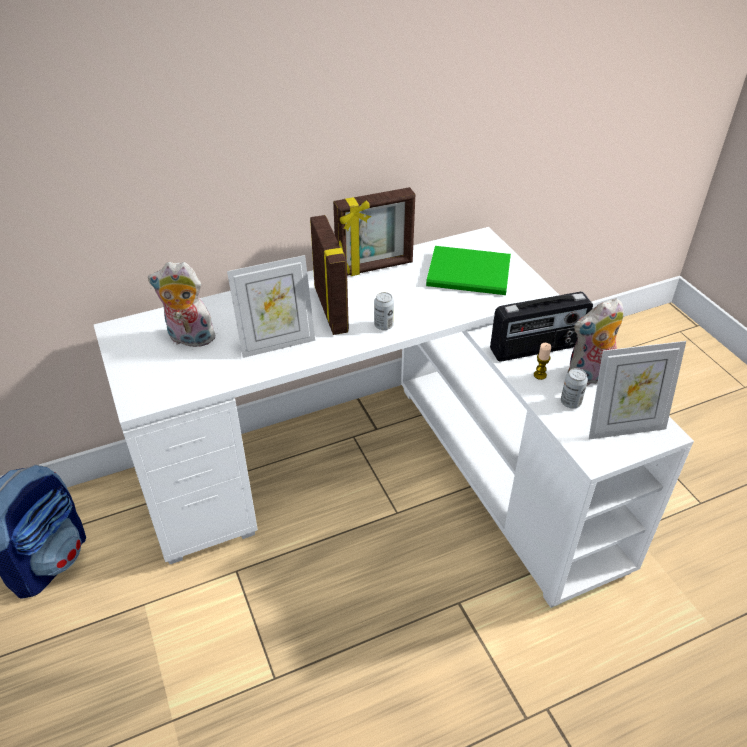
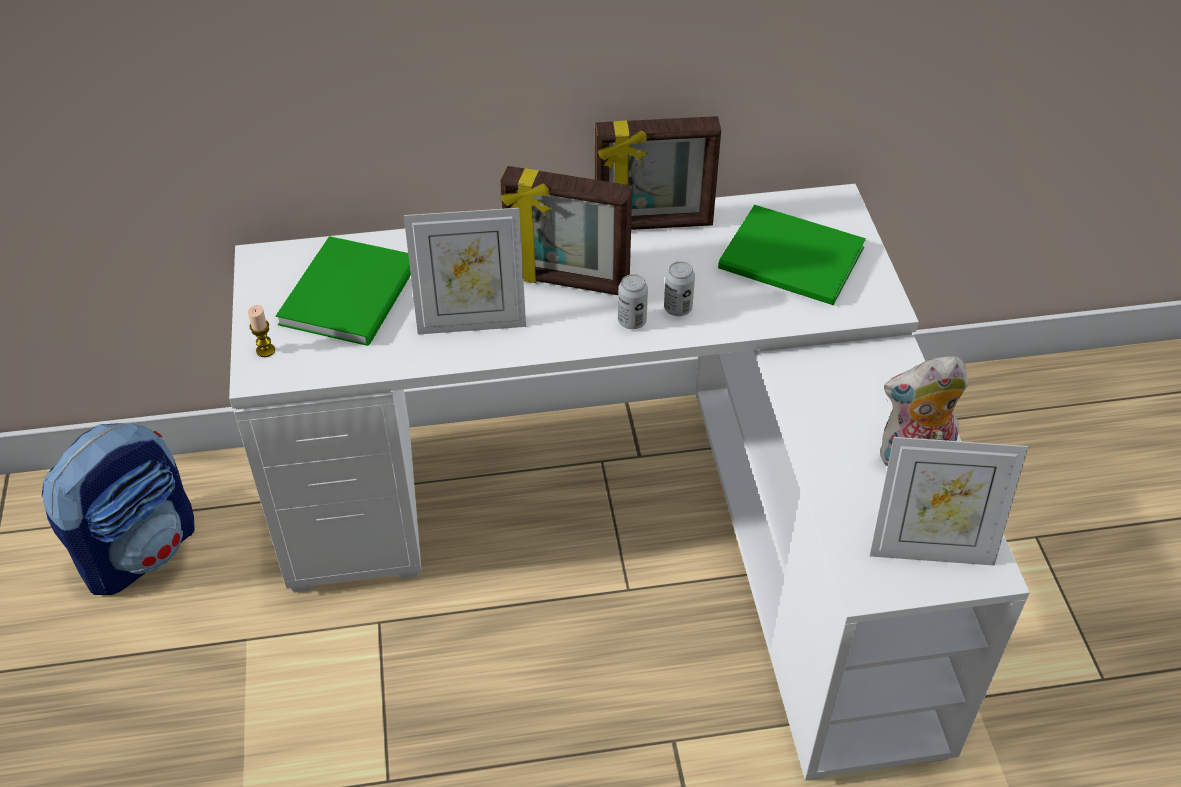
camera: 15 degrees right, 5 degrees up
(189, 339) = (354, 292): plush toy -> green book
(332, 309) = (567, 282): picture frame -> picture frame turned 105 degrees clockwise
(537, 349) = (852, 399): radio -> none
(540, 375) = (839, 442): candle -> candle (265, 350)
(570, 402) = (867, 494): can -> can (678, 308)

